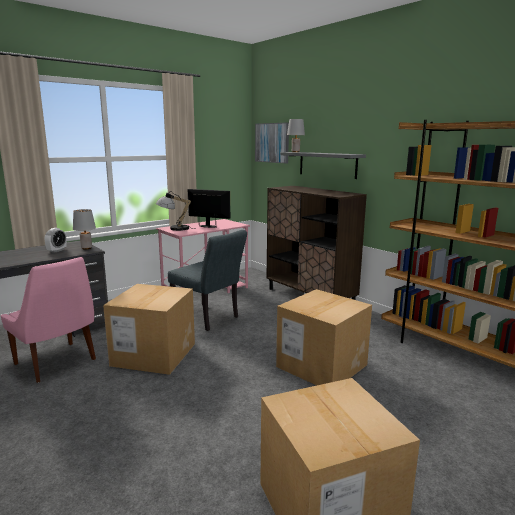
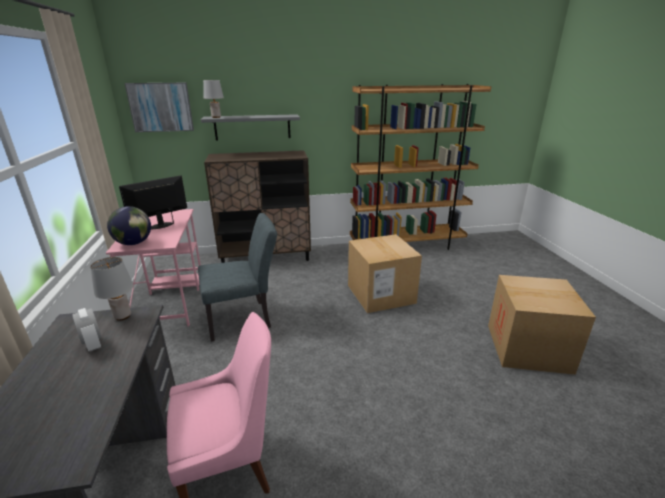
camera: 60 degrees left, 10 degrees up
(154, 354) = (286, 374): cardboard box -> none
(174, 228) = (134, 243): table lamp -> globe

